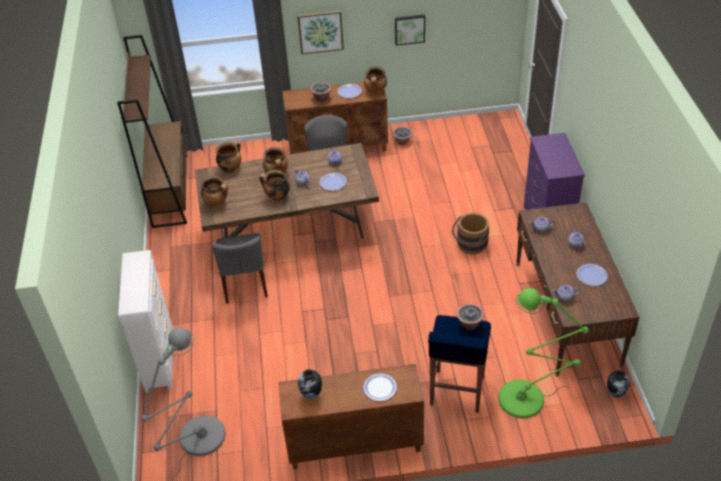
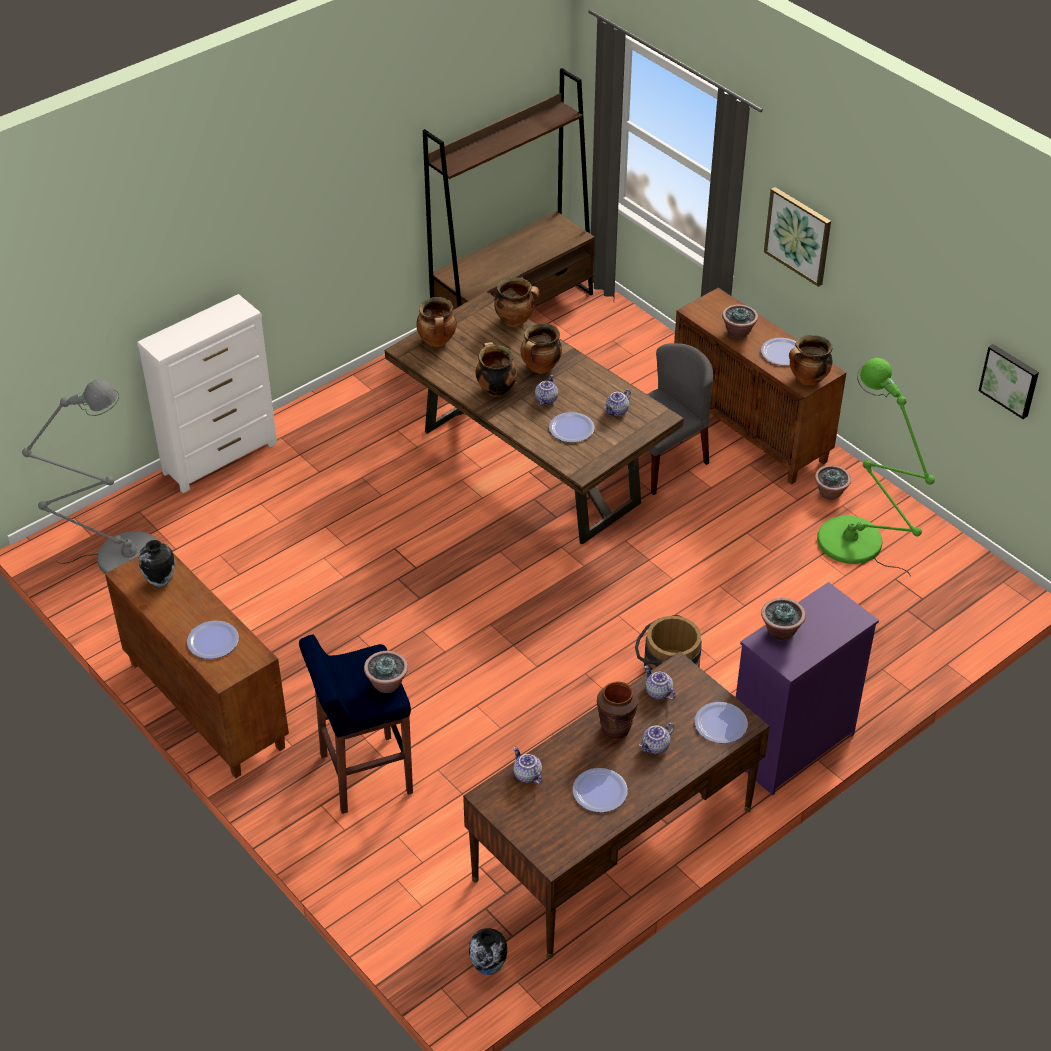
camera: 55 degrees right, 0 degrees up
(245, 283) = (402, 469): grey chair -> none
(409, 29) = (917, 323): picture -> picture (1010, 380)
(527, 398) = (406, 860): green floor lamp -> green floor lamp (856, 546)
(551, 164) = (780, 631): none -> potted plant
(554, 253) = (615, 728): none -> brown vase
(575, 217) = (721, 723): none -> plate

